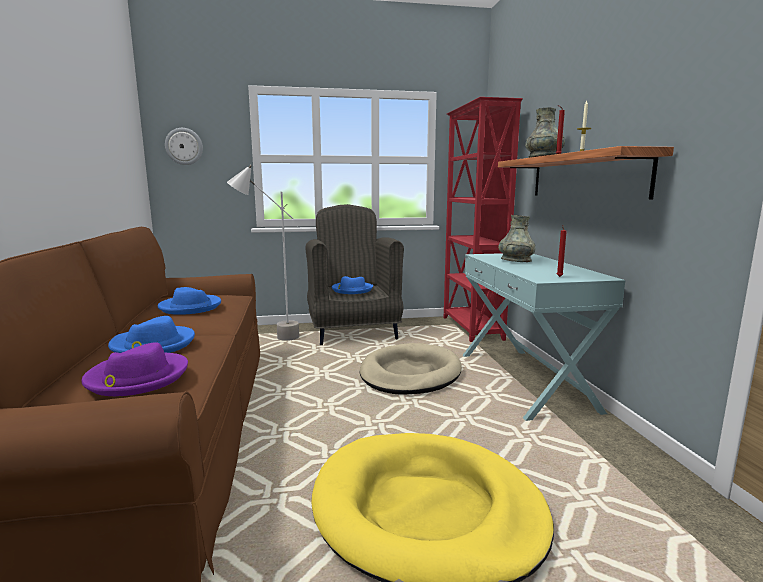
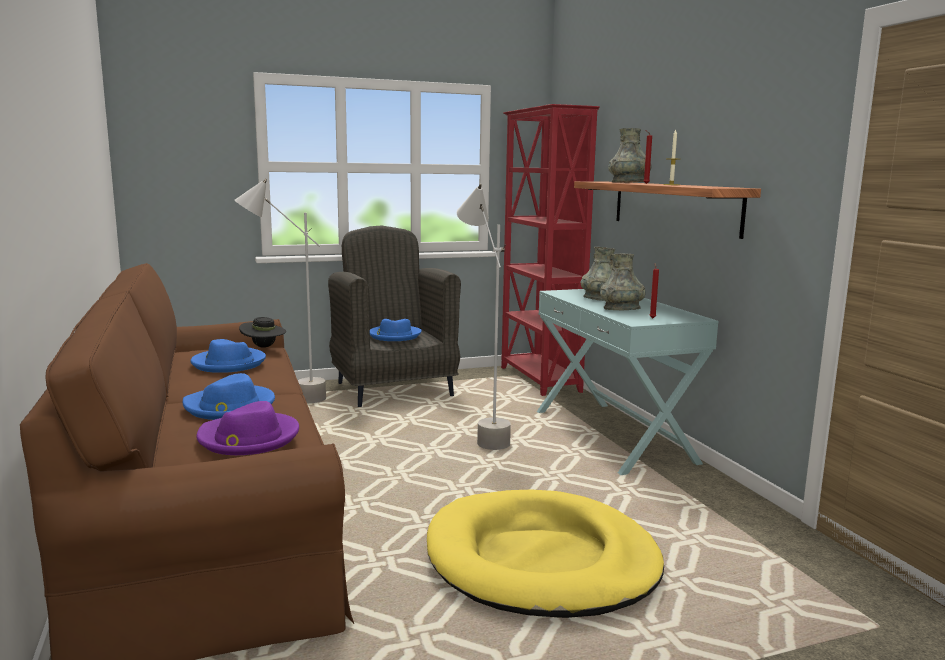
camera: 10 degrees left, 0 degrees up
(184, 146) = (166, 150): wall clock -> none
(230, 295) = (263, 347): none -> black hat
(410, 374) = (481, 435): beige dog bed -> grey floor lamp
(532, 268) = (622, 309): none -> grey vase

